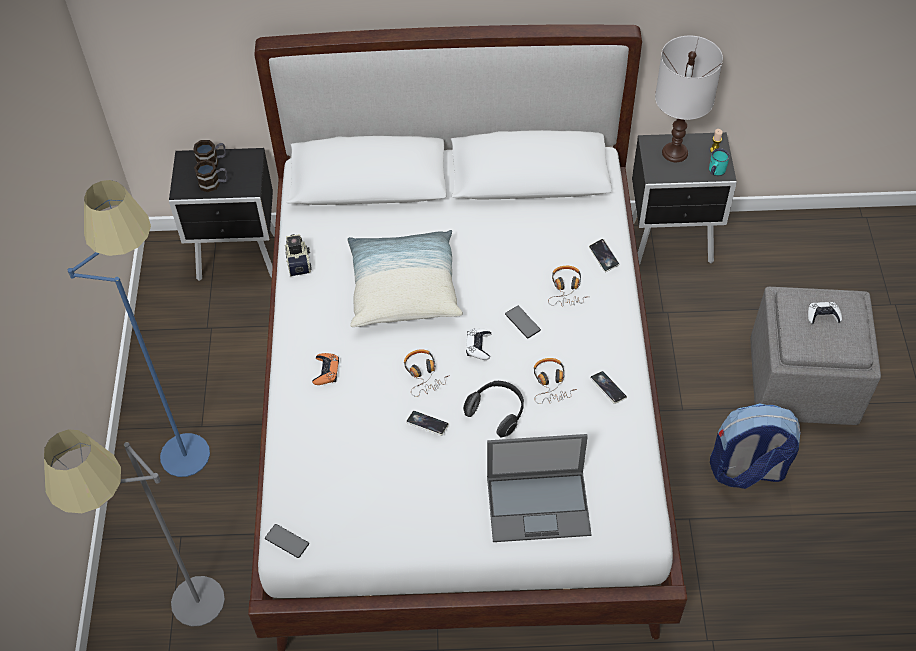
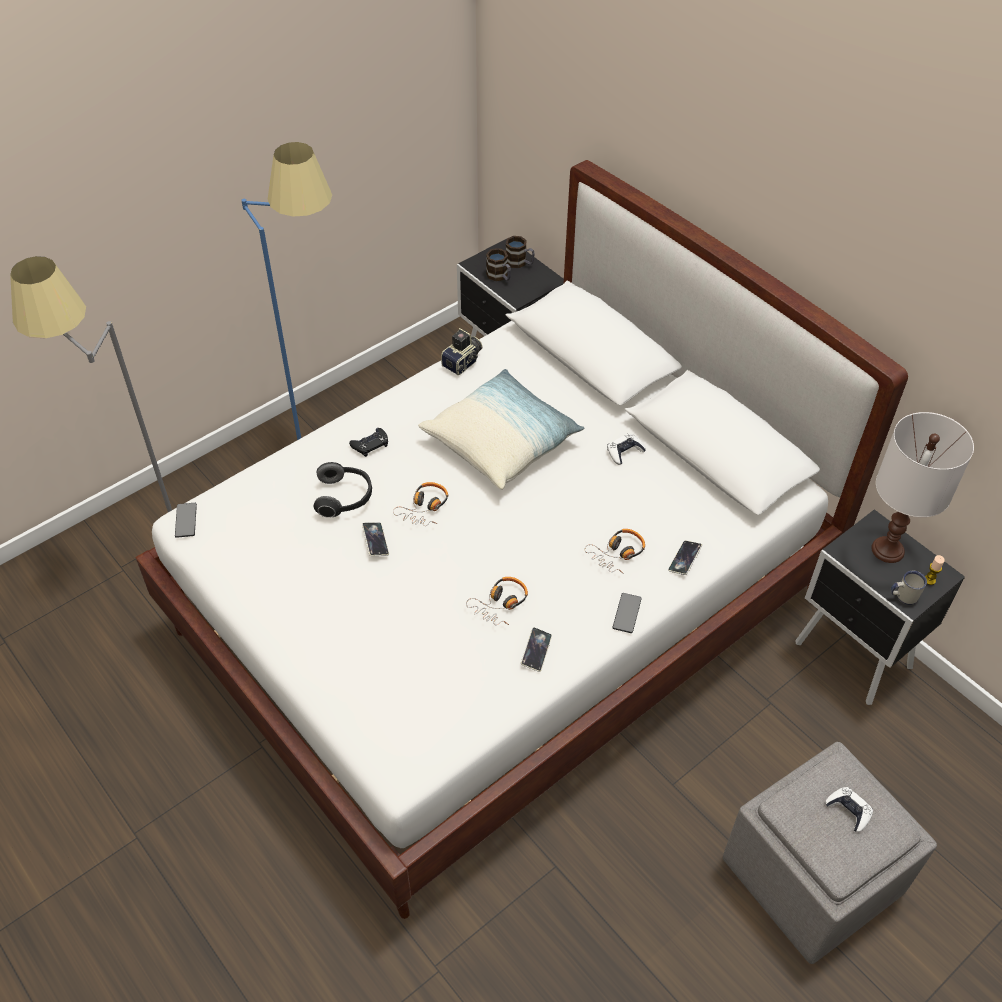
camera: 50 degrees right, 5 degrees down
(326, 371) = (370, 444): orange game controller -> black game controller
(478, 346) = (491, 527): white game controller -> white game controller (624, 452)
(497, 412) = (433, 583): headphones -> headphones (344, 498)
(522, 322) = (548, 543): phone -> phone (627, 613)
(539, 505) = (360, 673): laptop -> none
(715, 172) = (902, 596): turquoise mug -> white mug
(746, 469) = (657, 886): backpack -> none

